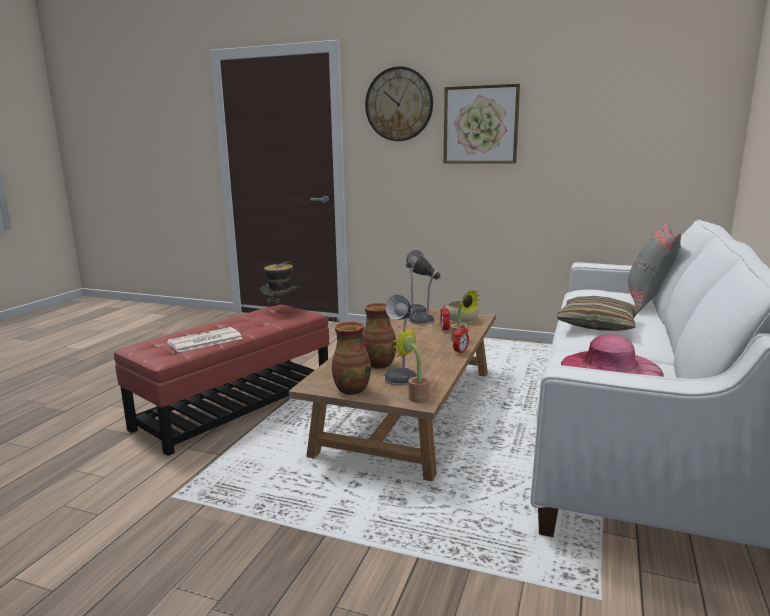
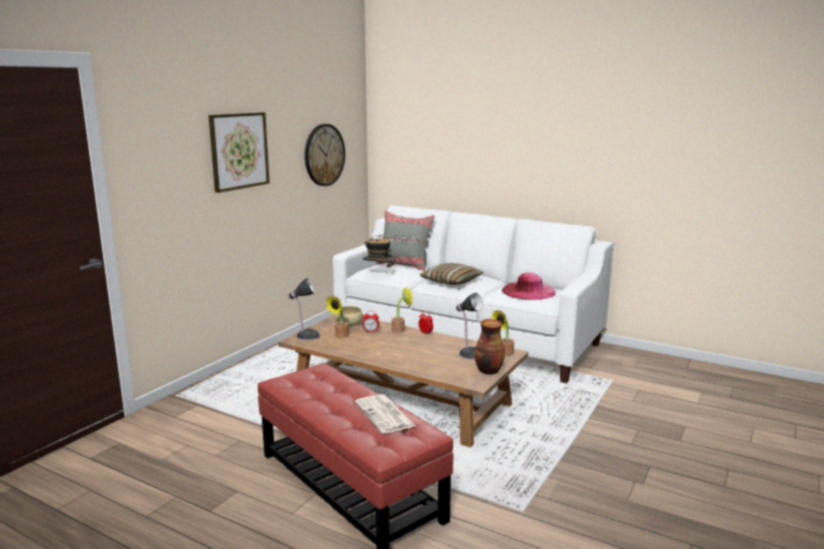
camera: 80 degrees left, 0 degrees up
(281, 310) = (296, 380): hat -> hat (378, 274)
(379, 364) = (440, 359): vase -> none
(399, 104) = (167, 134): wall clock -> wall clock (324, 155)
(423, 321) = (340, 336): table lamp -> potted plant

